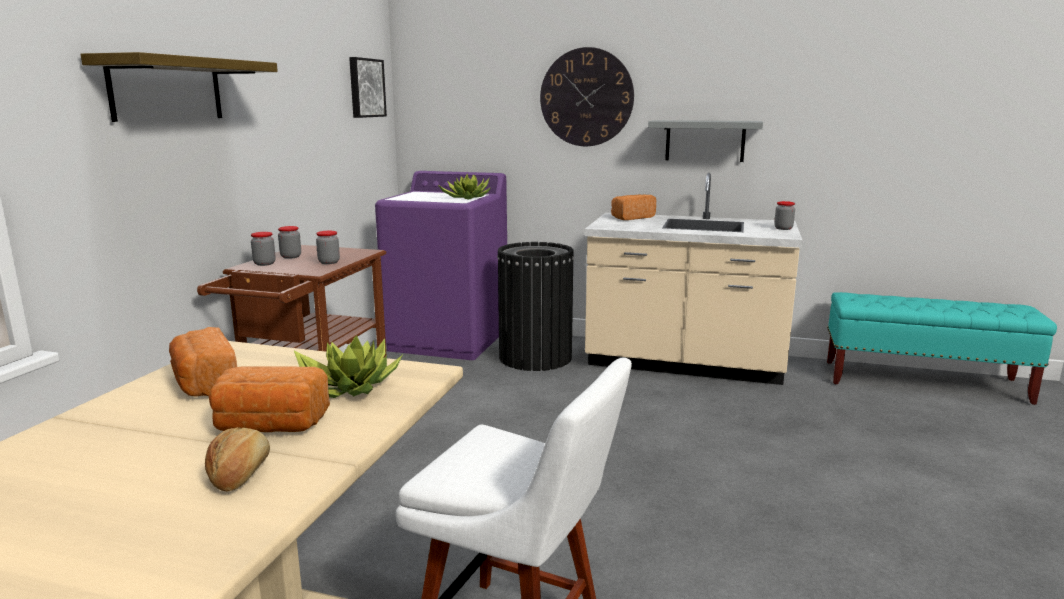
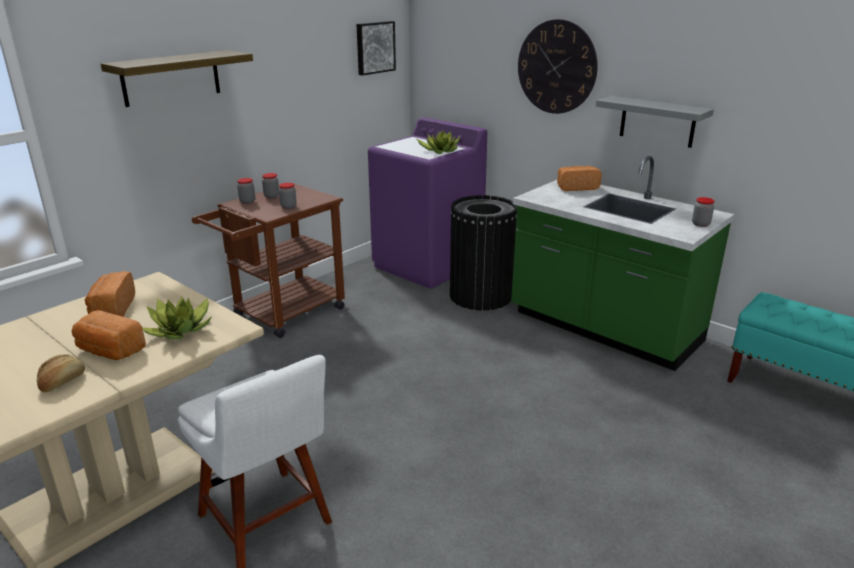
camera: 25 degrees right, 10 degrees up
(684, 364) = (603, 328): beige counter -> green counter

